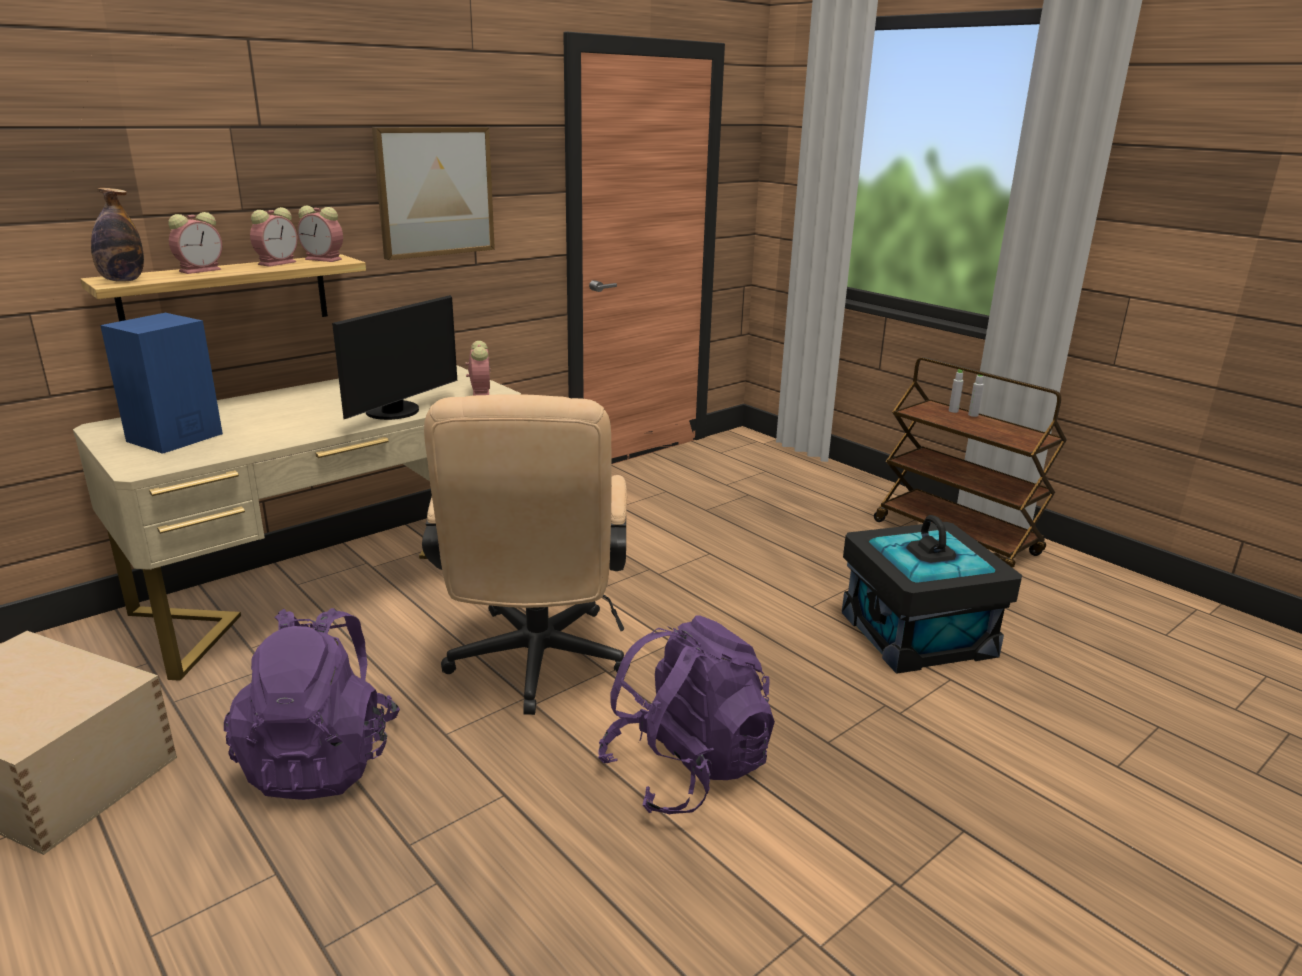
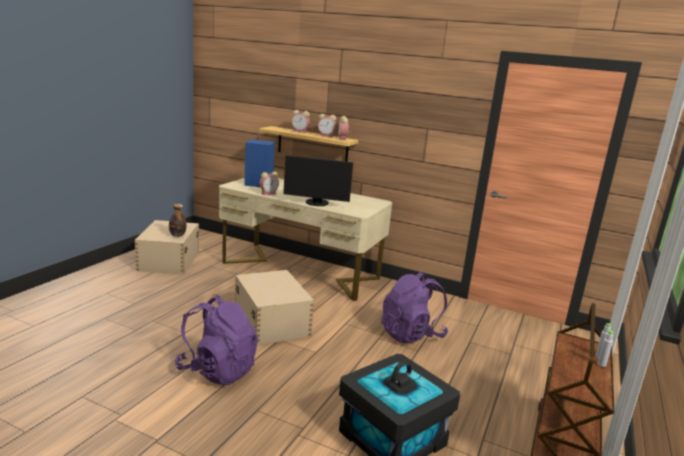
camera: 65 degrees right, 5 degrees down
(122, 280) = (273, 128): bottle -> bottle (177, 235)
(322, 760) = (191, 296): purple backpack -> purple backpack (411, 334)
(434, 192) = (406, 122): picture -> none
(480, 391) = (358, 211): alarm clock -> alarm clock (269, 193)
(535, 667) = (271, 322): beige office chair -> beige storage box

